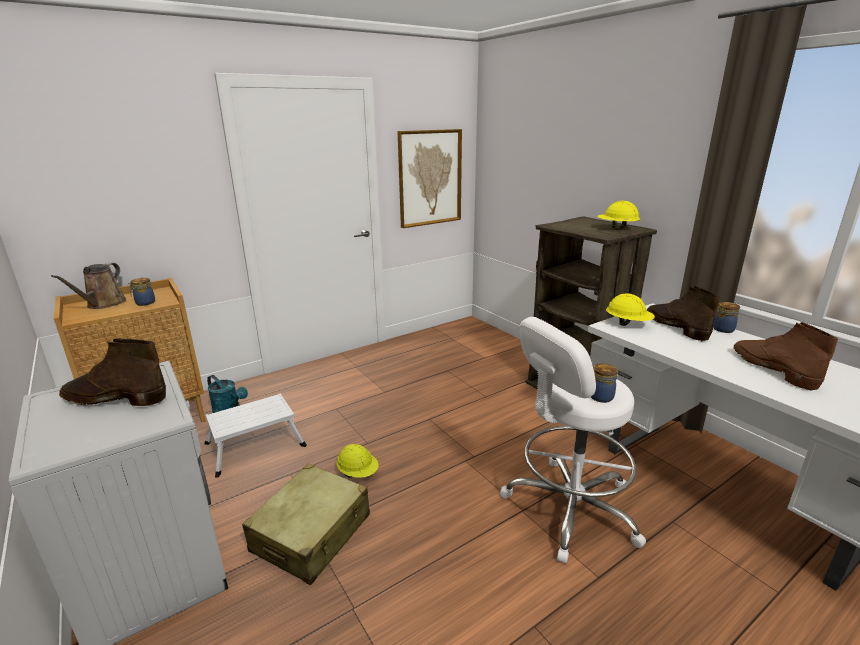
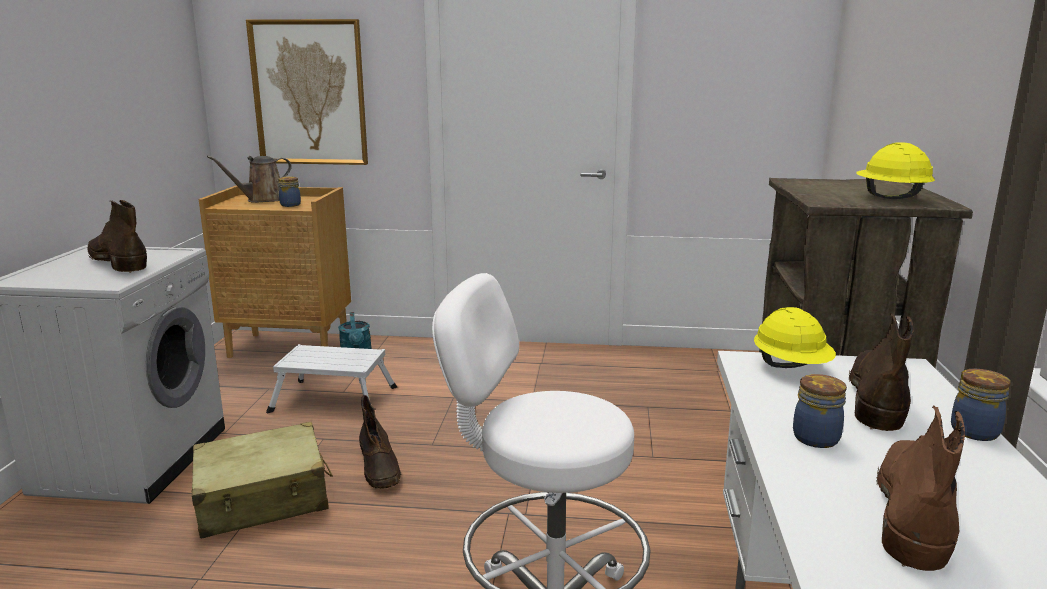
camera: 40 degrees right, 5 degrees down
(358, 473) = (379, 468): yellow hard hat -> brown boot
(430, 178) = (729, 102): picture -> picture (309, 93)
(600, 396) = (550, 433): jar -> jar (816, 437)

